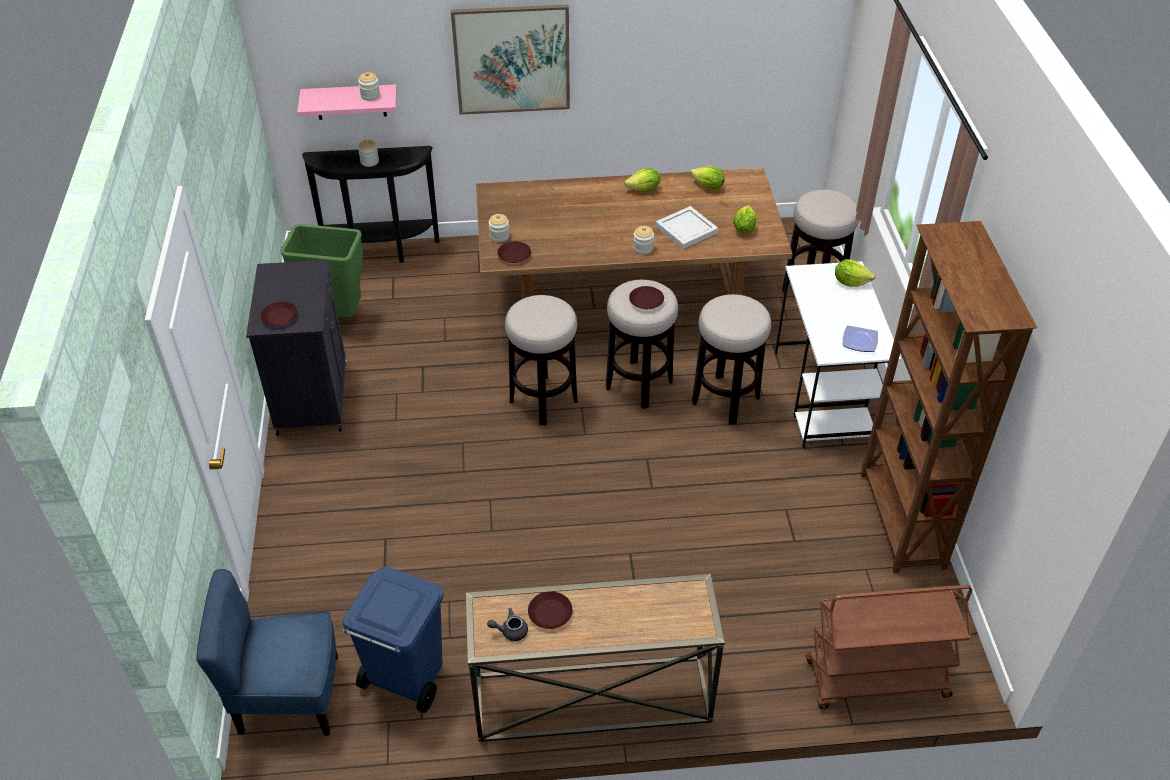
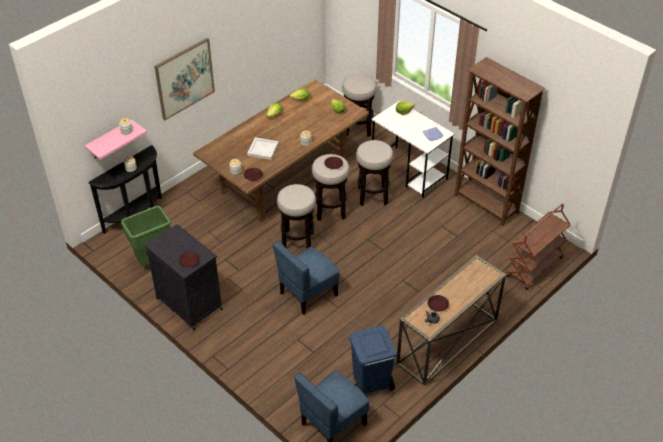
camera: 40 degrees left, 0 degrees up
(472, 483) = (308, 294): none -> blue chair
(686, 229) = (314, 124): white tray -> white tray (262, 149)

